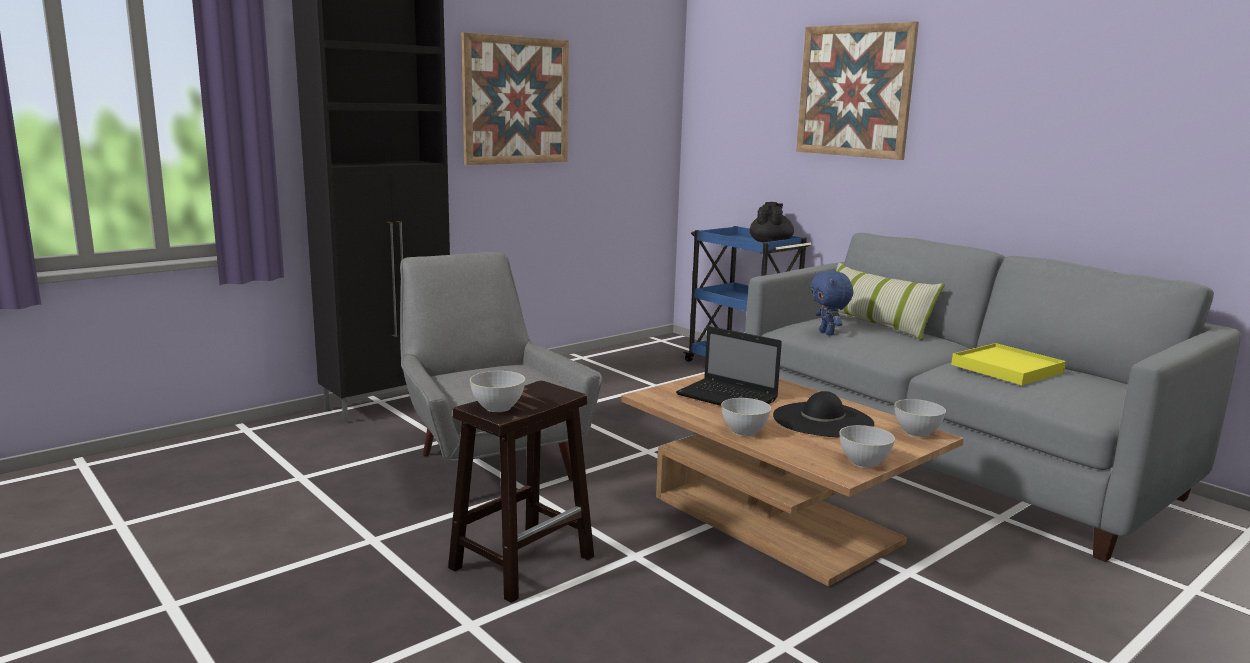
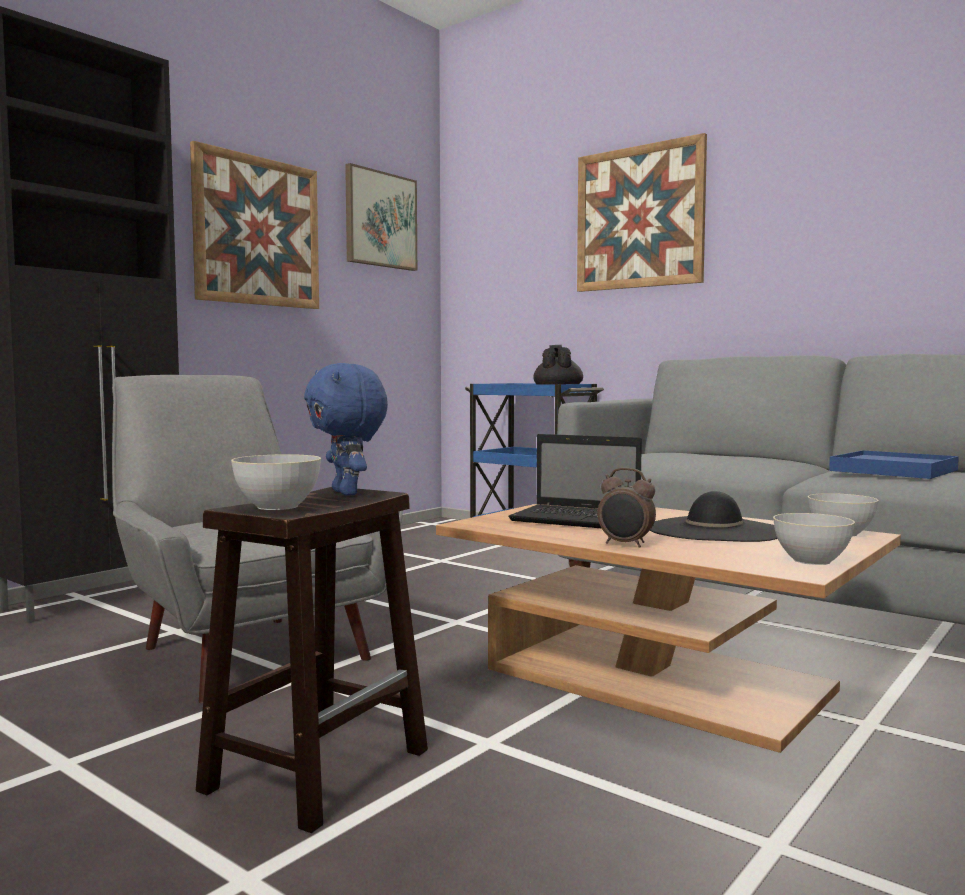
camera: 10 degrees left, 10 degrees down
(626, 74) = (380, 220): none -> picture
(744, 431) = (625, 544): grey bowl -> alarm clock
(828, 333) = (661, 460): blue plush toy -> blue plush toy (348, 493)
(874, 325) = (705, 454): pillow -> none
(1007, 368) = (894, 470): yellow tray -> blue tray

